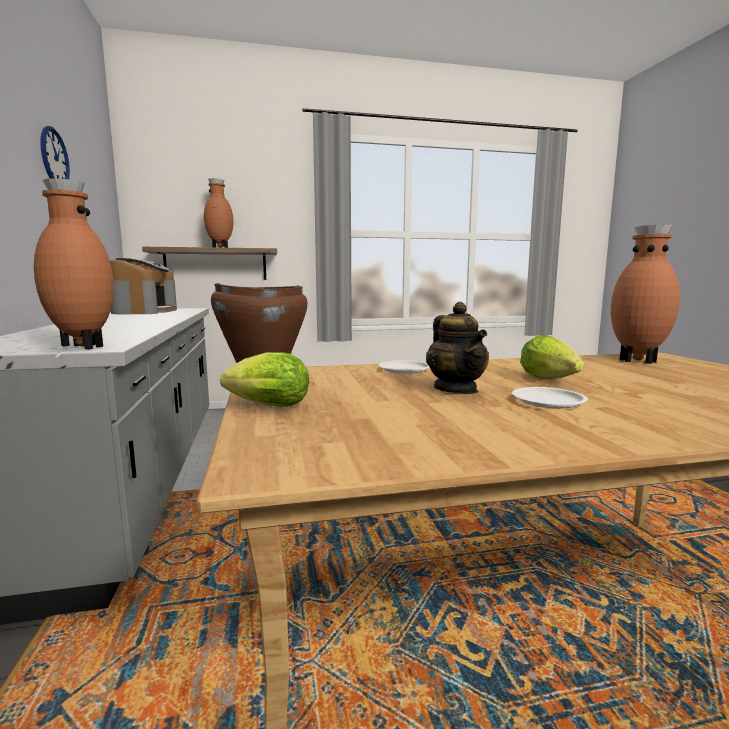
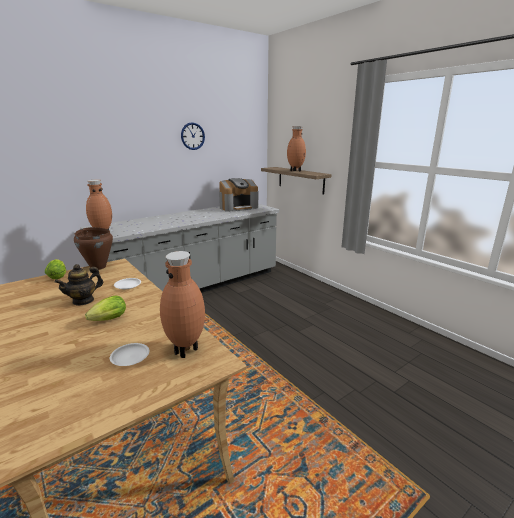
camera: 65 degrees right, 10 degrees up
(548, 402) = (58, 321): white plate -> white plate (130, 357)

